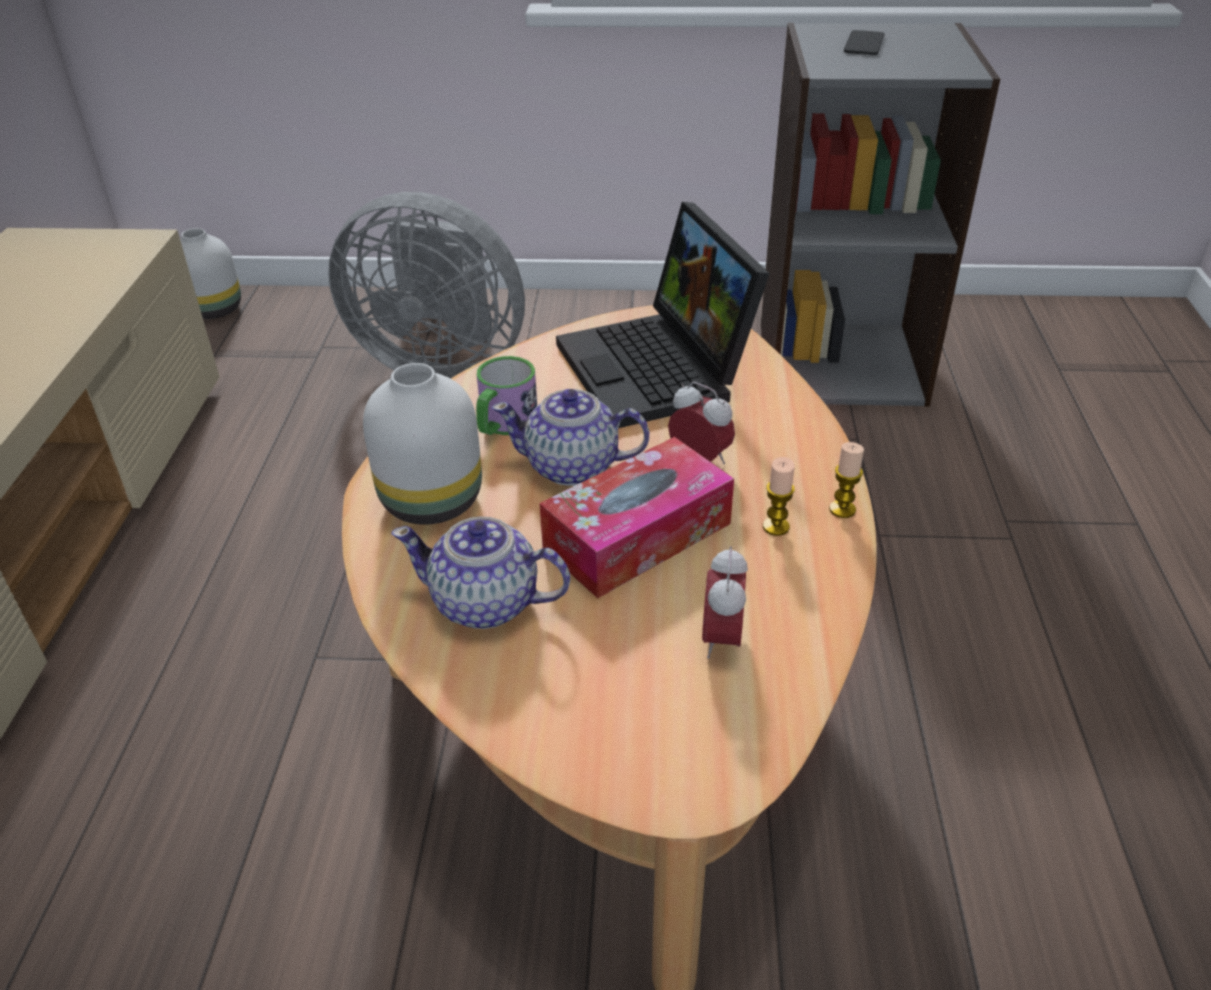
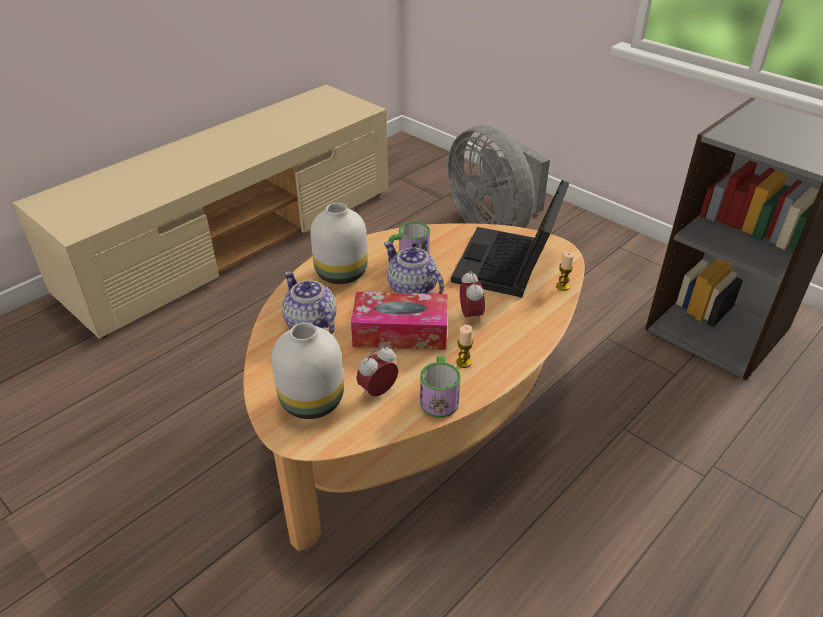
camera: 40 degrees right, 0 degrees up
(216, 310) = (421, 157): white vase -> white vase (313, 402)
(810, 592) = (439, 397): none -> mug
(842, 509) = (505, 373): candle -> candle (562, 286)
(864, 44) = (776, 126): phone -> none

